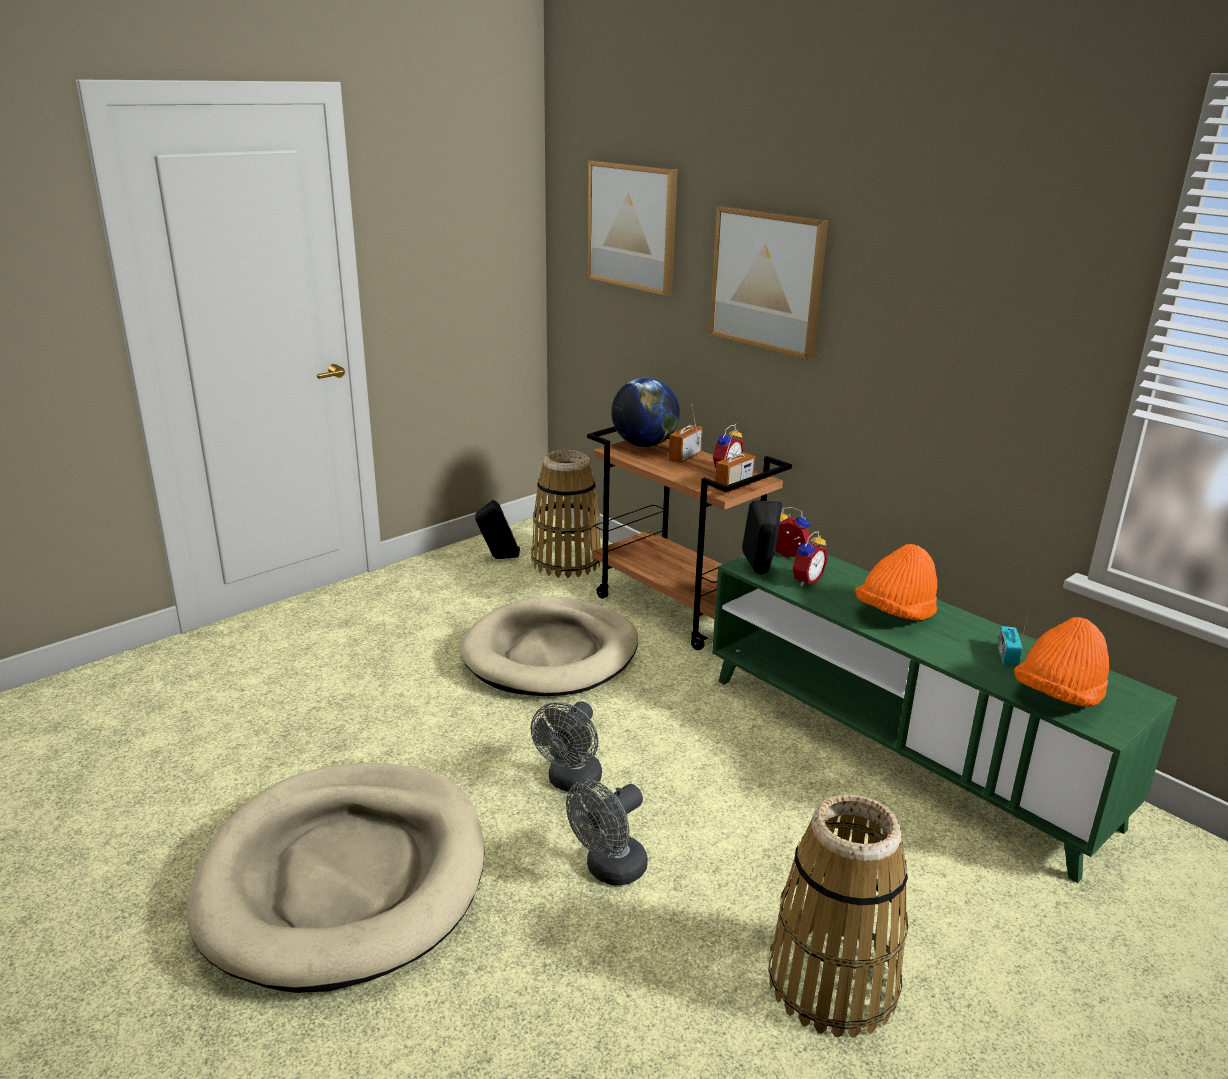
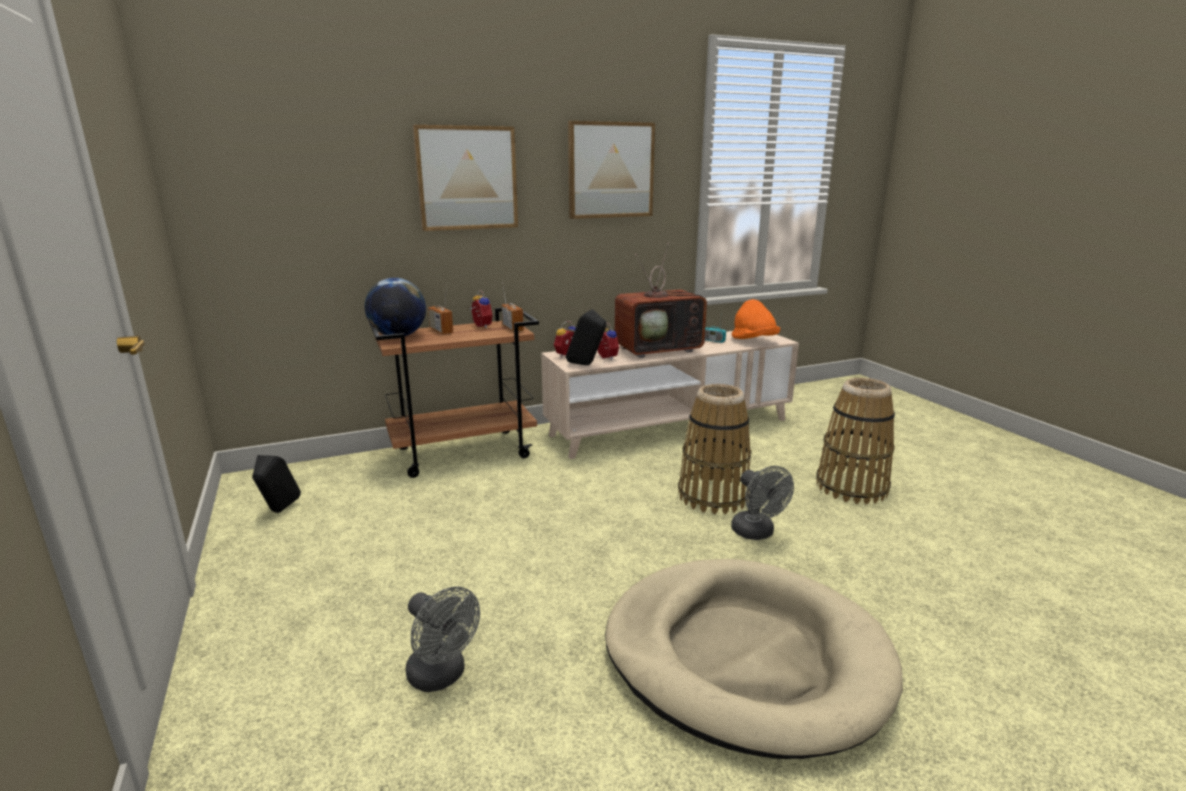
camera: 70 degrees left, 5 degrees down
(551, 653) = (479, 512): beige dog bed -> none
(566, 562) = (333, 481): basket -> basket (713, 496)
(571, 783) = (659, 531): grey fan -> grey fan (442, 676)
(633, 226) = (303, 154): picture -> picture (610, 170)
(895, 614) = (659, 349): orange hat -> television
(901, 747) = (670, 427): green tv stand -> beige tv stand

